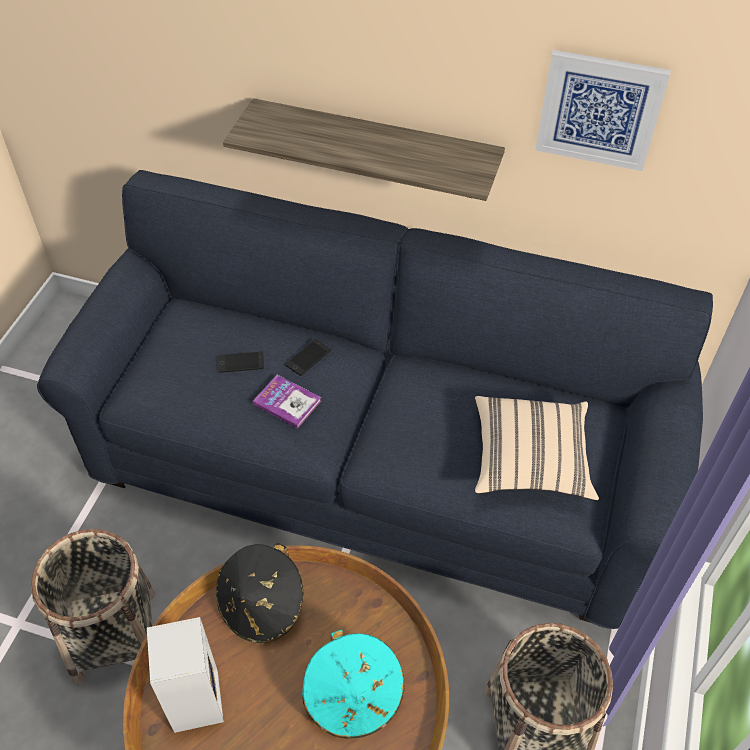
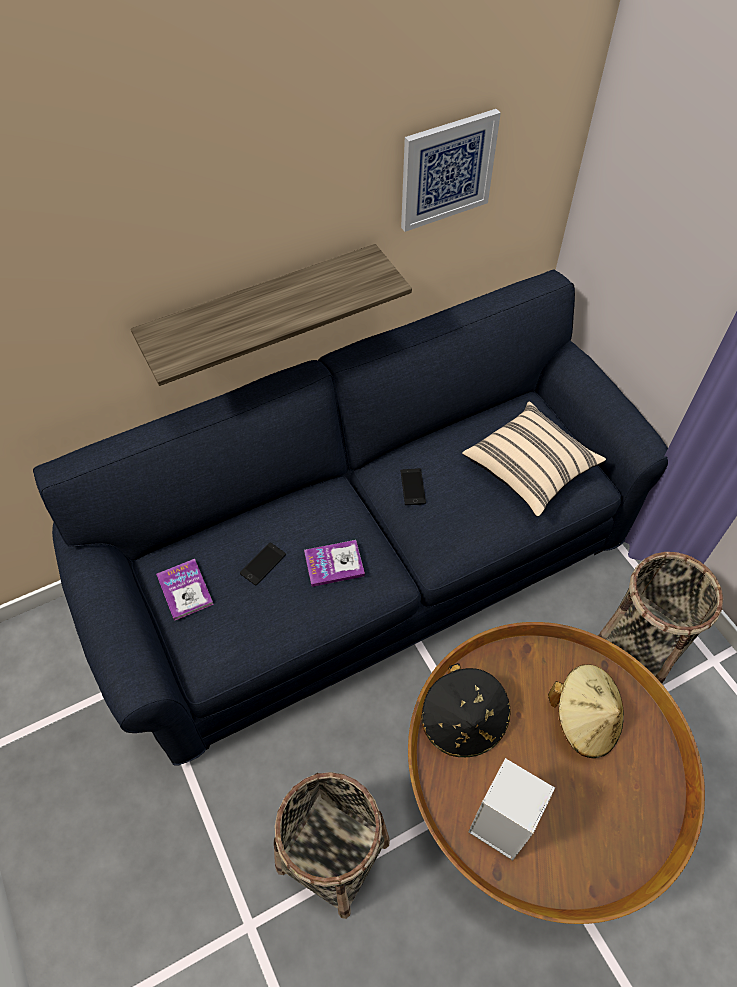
camera: 45 degrees left, 5 degrees up
(173, 338) = (185, 590): none -> book
(308, 357) = (307, 519): phone -> phone (413, 487)
(354, 697) = (584, 719): turquoise hat -> beige hat

